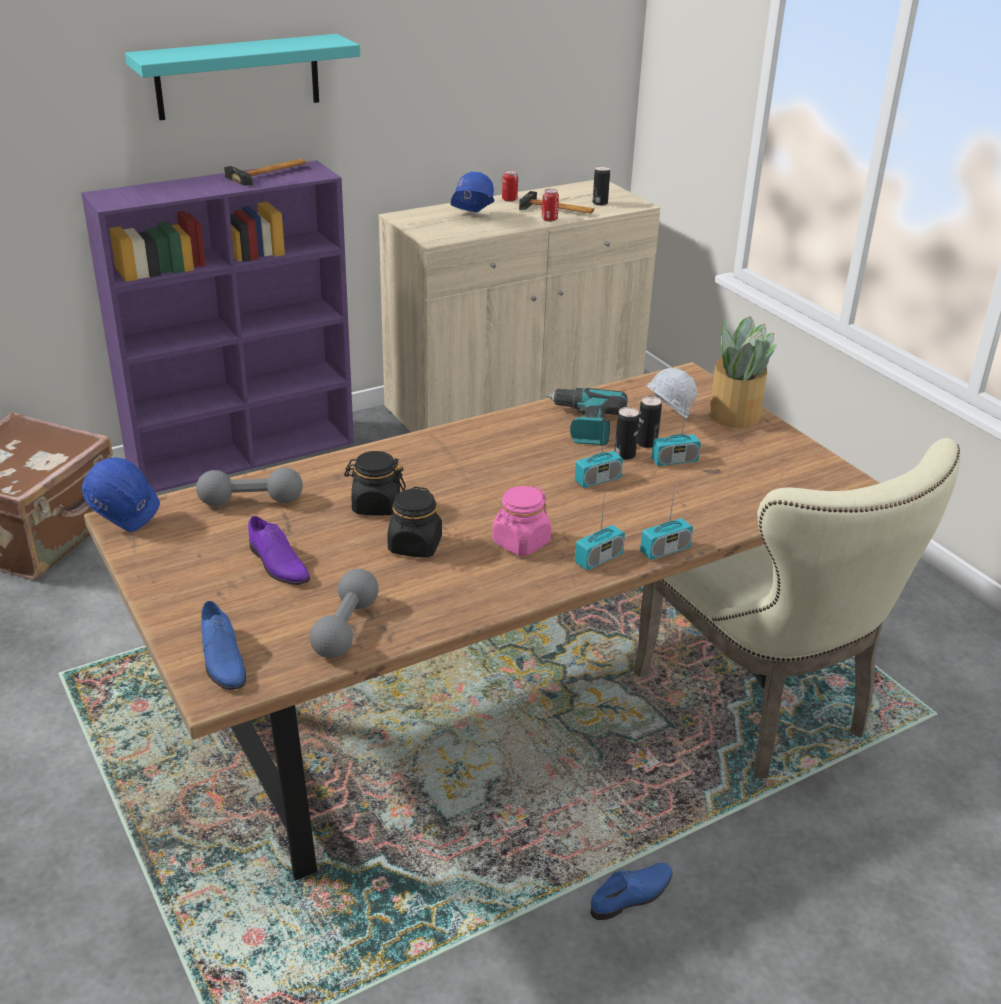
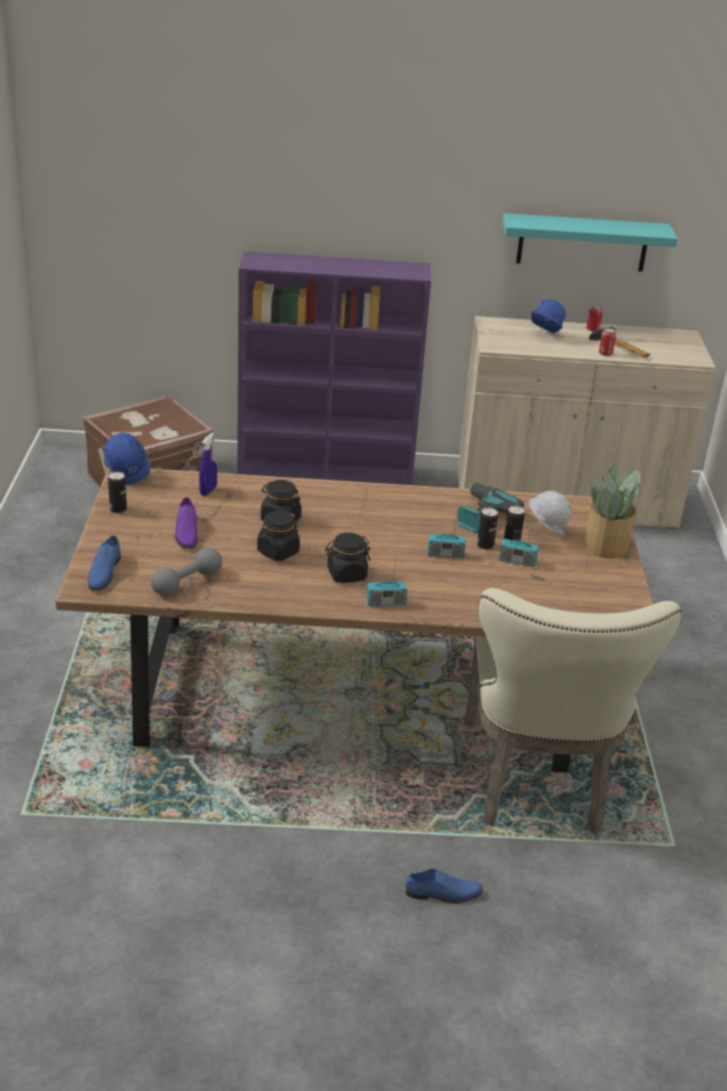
camera: 30 degrees right, 0 degrees up
(238, 77) = (376, 189): turquoise shelf -> turquoise shelf (582, 242)
(251, 501) = (208, 491): grey dumbbell -> blue spray bottle
(271, 174) = (383, 267): hammer -> none
(521, 543) = (346, 574): pink jar -> black jar
(600, 203) = (666, 351): can -> can (118, 509)
(632, 896) = (325, 849): blue shoe -> blue shoe (443, 893)
(665, 550) = (437, 614): radio -> none

